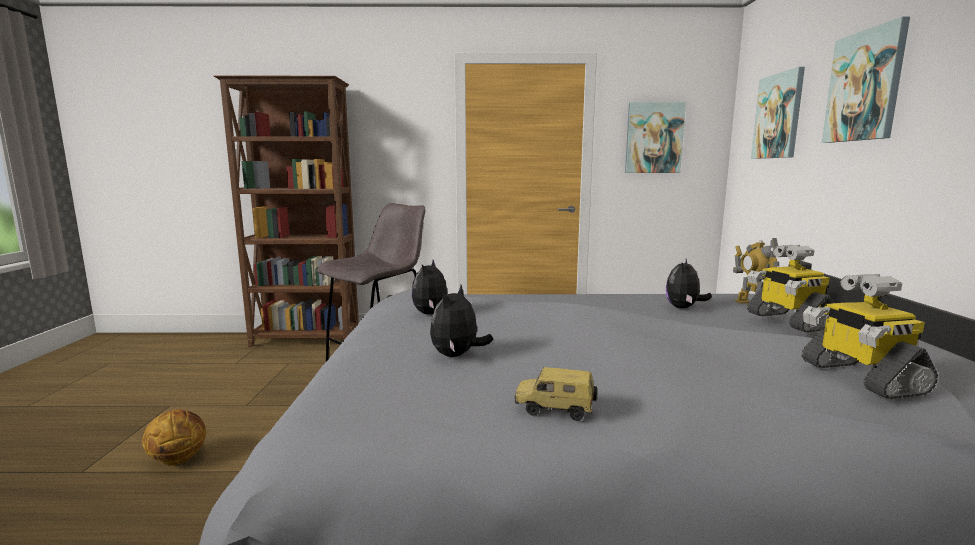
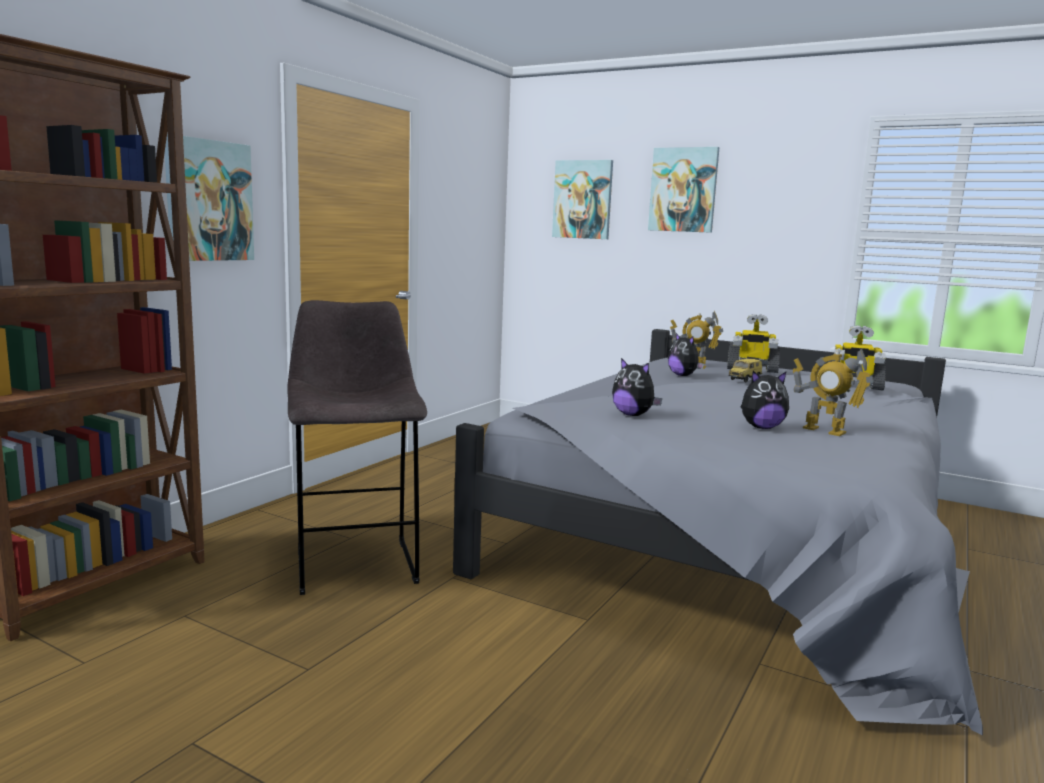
camera: 60 degrees left, 0 degrees up
(179, 459) = (428, 737): basketball -> none
(457, 355) = (761, 427): plush toy -> plush toy turned 60 degrees counterclockwise
(492, 383) = (824, 430): none -> toy robot
(554, 411) = (876, 429): toy car -> toy car (744, 380)
(654, 138) = (461, 208): picture -> picture (209, 201)

